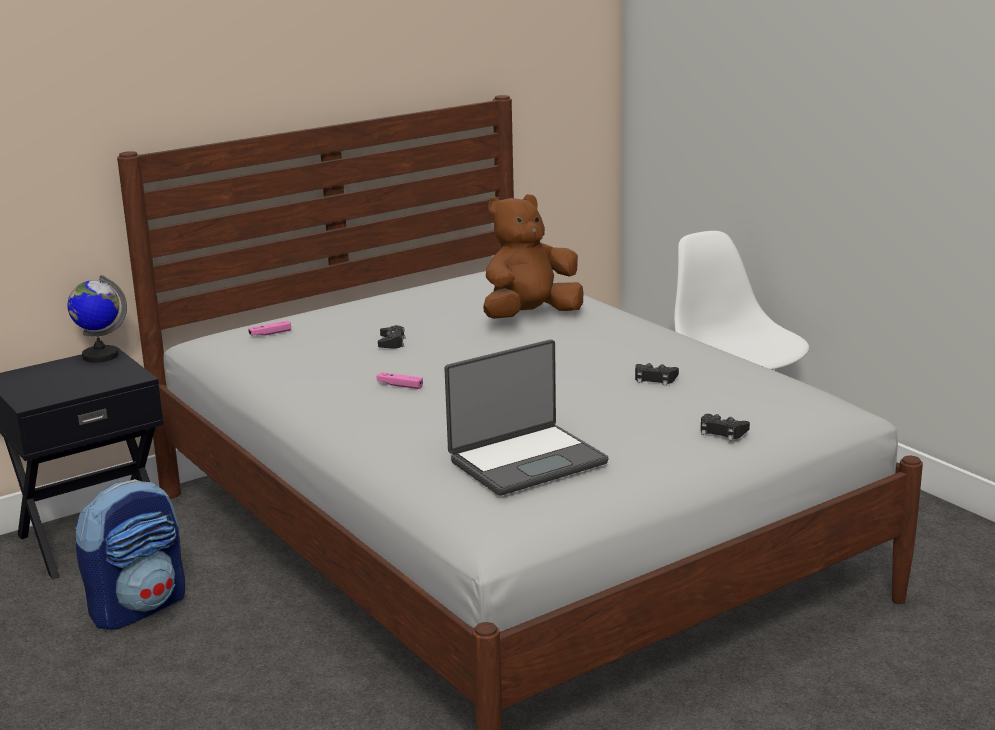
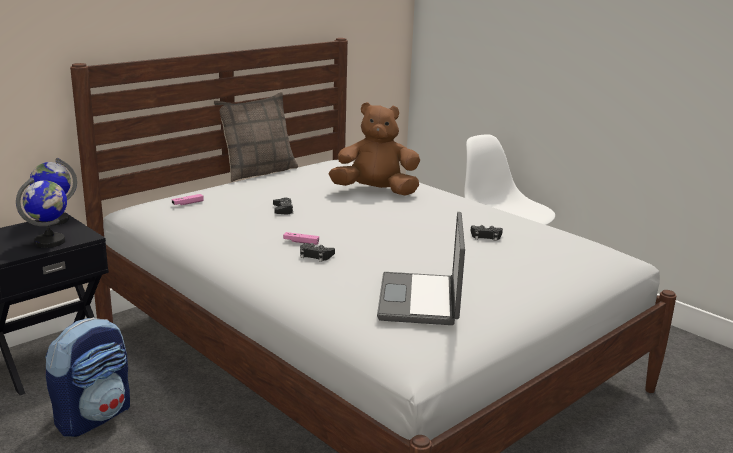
camera: 10 degrees left, 0 degrees up
(89, 384) = (50, 242): none -> globe
(380, 288) = (258, 172): none -> pillow
(526, 461) = (421, 300): laptop -> laptop turned 135 degrees clockwise
(529, 316) = (375, 192): brown plush toy -> brown plush toy turned 45 degrees clockwise
(722, 432) = (552, 275): black game controller -> black game controller (315, 255)

